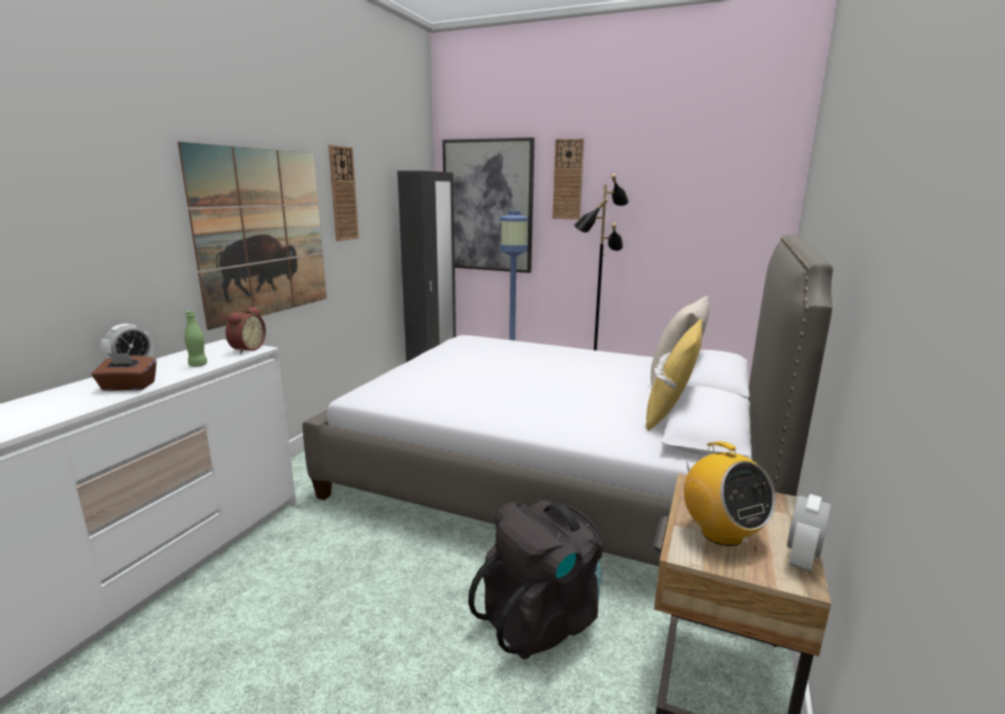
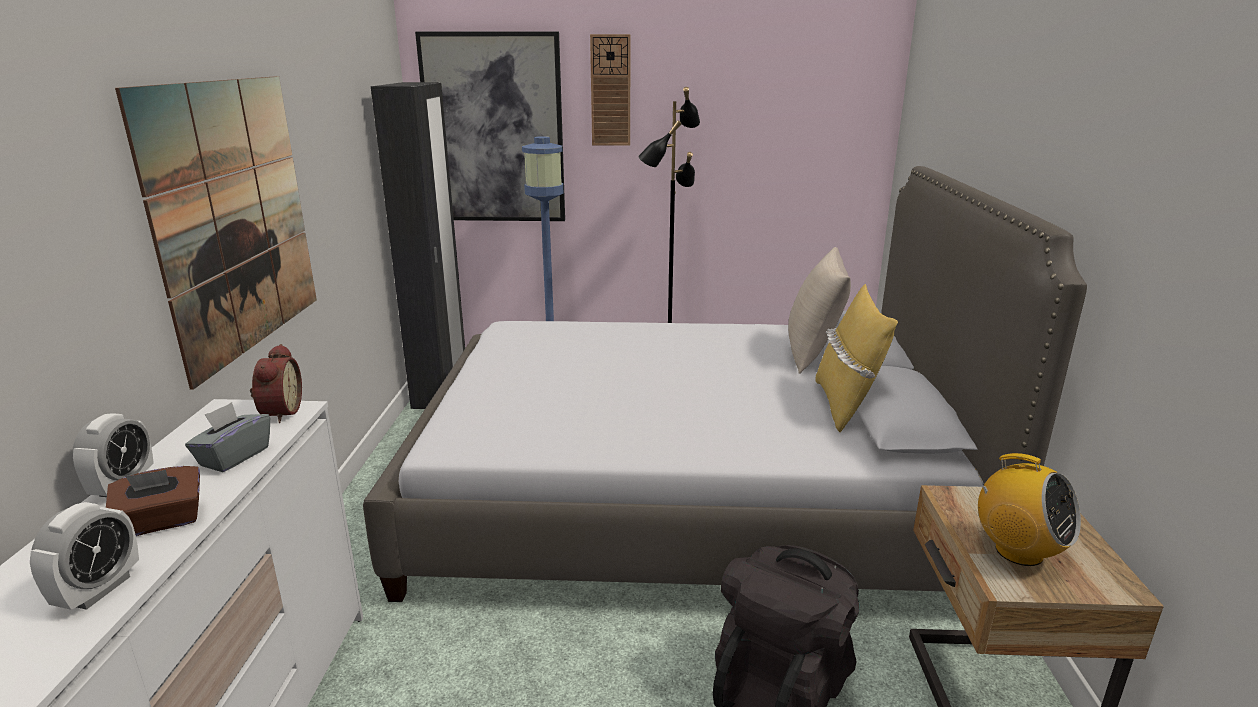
camera: 20 degrees left, 5 degrees up
(198, 365) = (234, 457): green bottle -> grey tissue box
(343, 194) = (315, 134): wall clock -> none
(802, 558) = (1105, 562): alarm clock -> alarm clock (98, 590)

